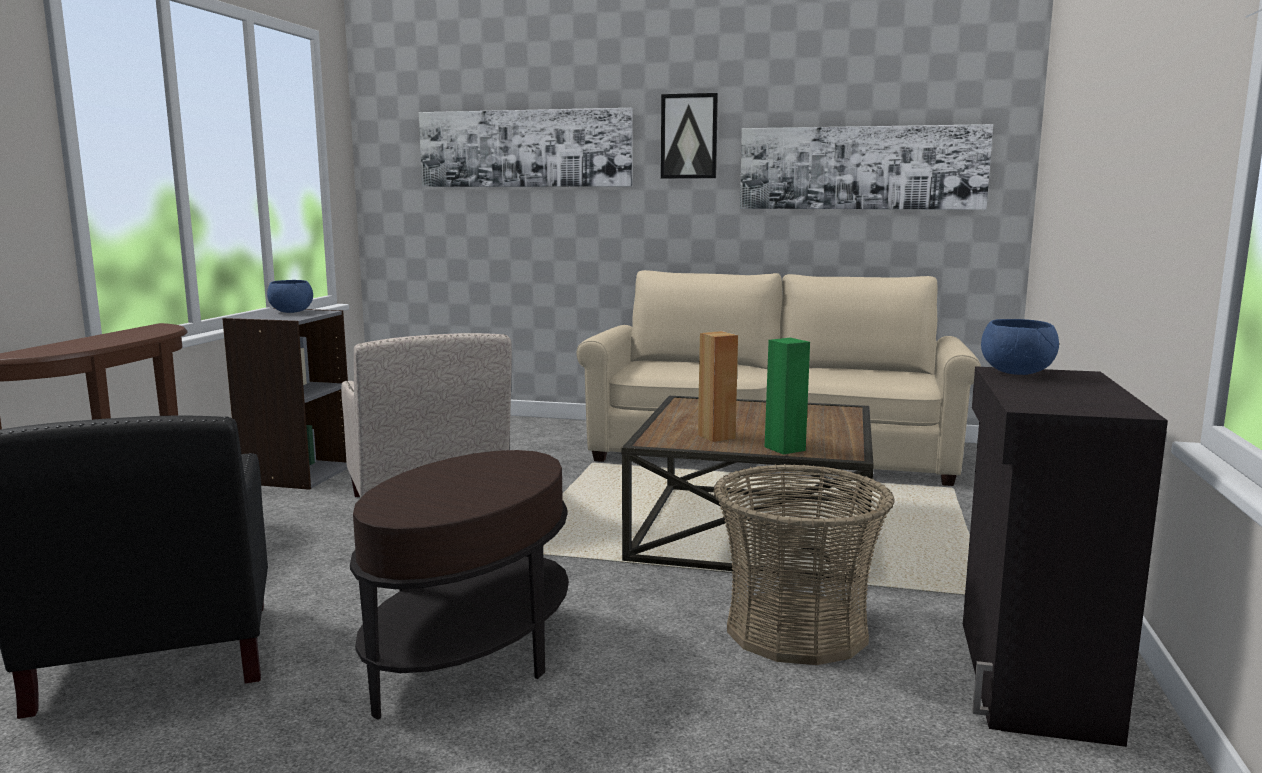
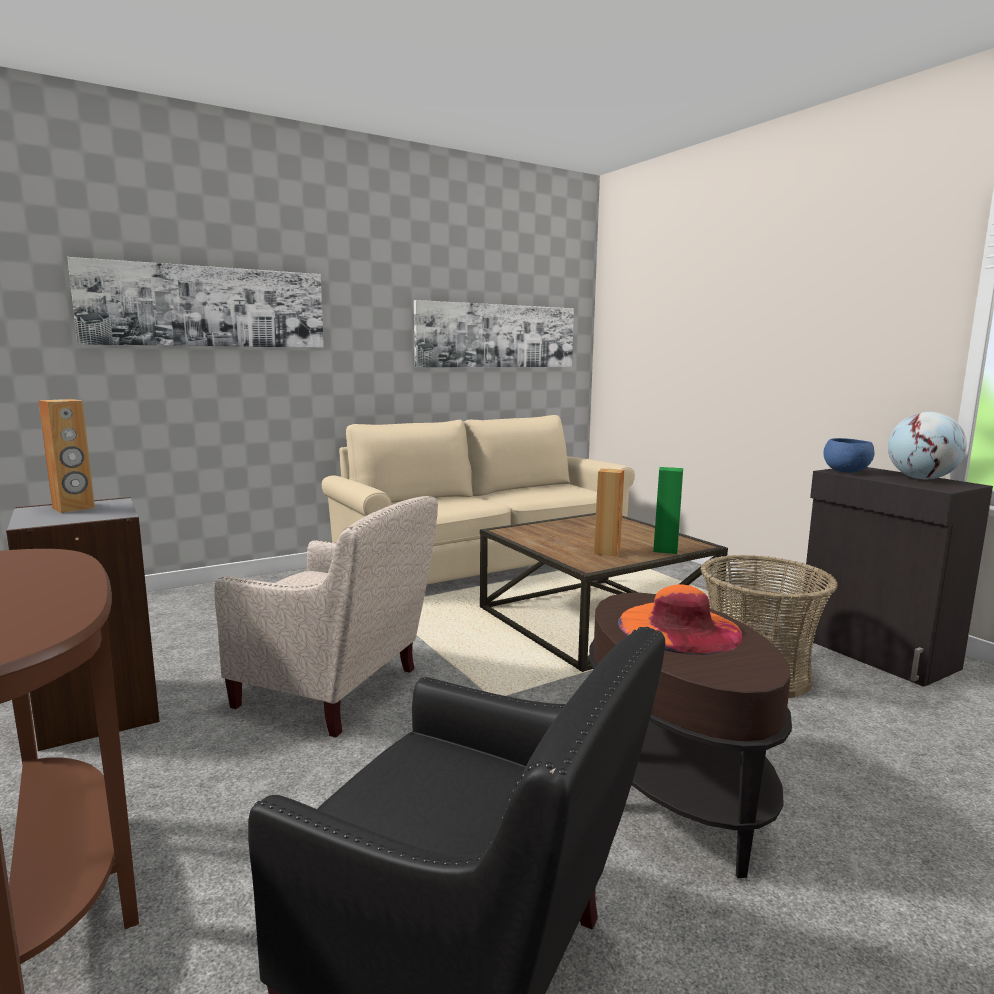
camera: 45 degrees left, 0 degrees up
(292, 312) = (73, 508): blue bowl -> brown speaker
(475, 480) = (679, 628): none -> orange hat
(689, 136) = (370, 304): picture -> none
(1089, 395) = (921, 479): none -> globe

